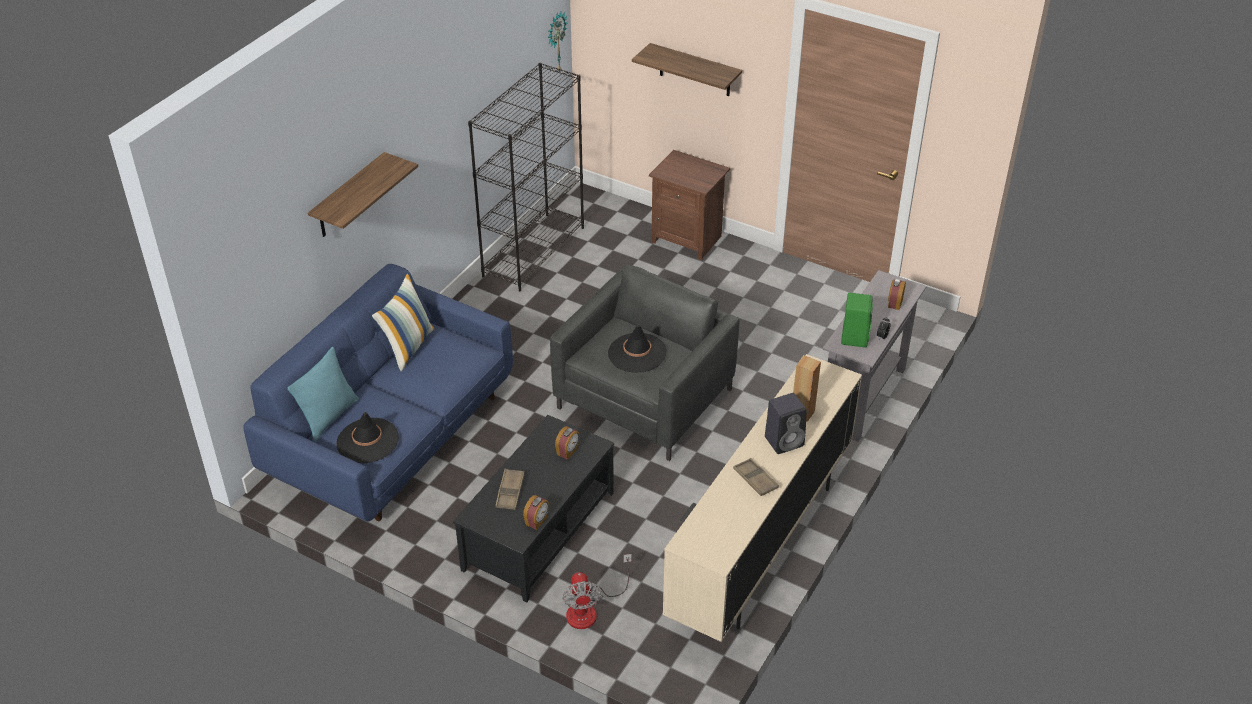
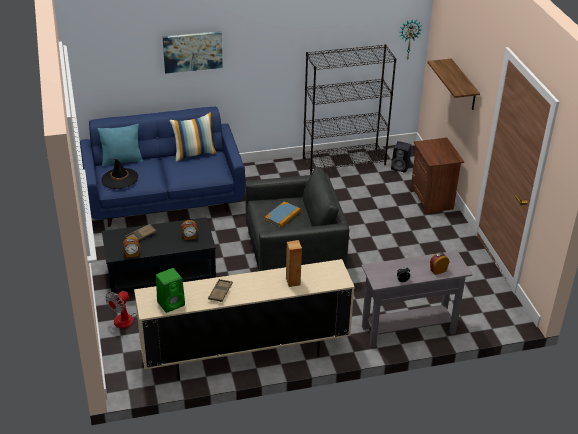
camera: 45 degrees right, 5 degrees down
(349, 197) = (192, 51): shelf -> picture
(637, 353) = (282, 216): black hat -> book
(785, 441) = (263, 287): black speaker -> black speaker (400, 167)
(854, 336) = (387, 270): green speaker -> green speaker (171, 303)

